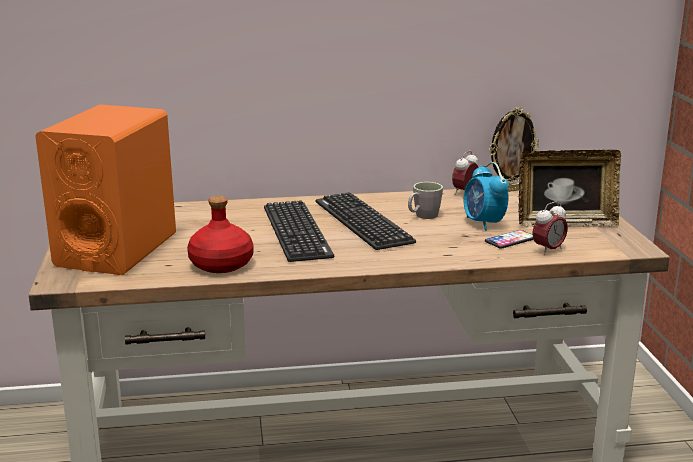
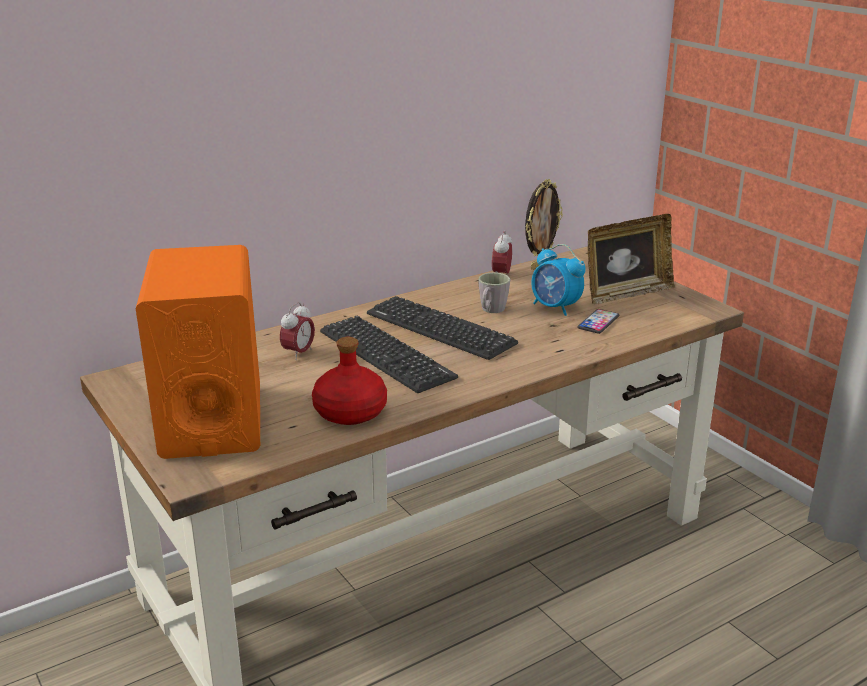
camera: 25 degrees left, 5 degrees up
(548, 250) = (641, 326): alarm clock -> alarm clock (298, 353)

